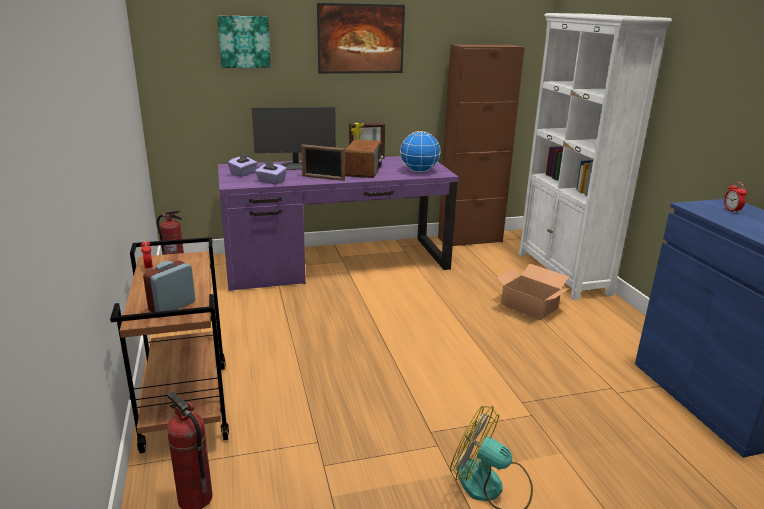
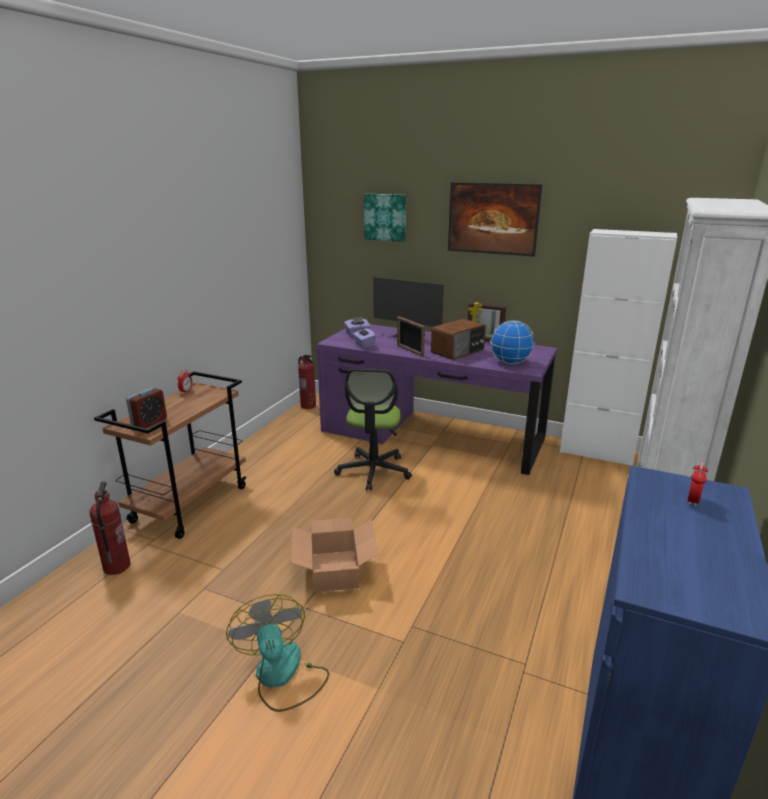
camera: 40 degrees right, 0 degrees up
(172, 306) = (149, 423): alarm clock -> alarm clock turned 135 degrees clockwise
(330, 307) = (373, 471): none -> office chair
(470, 240) = (596, 452): brown cabinet -> white cabinet
(529, 306) = (561, 542): cardboard box -> cardboard box (335, 570)

